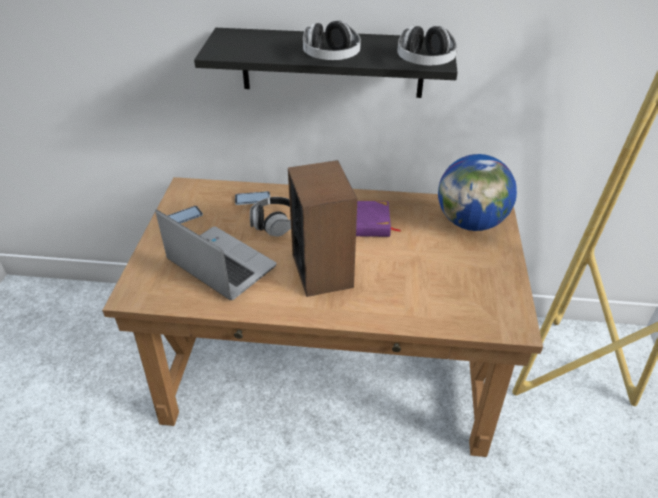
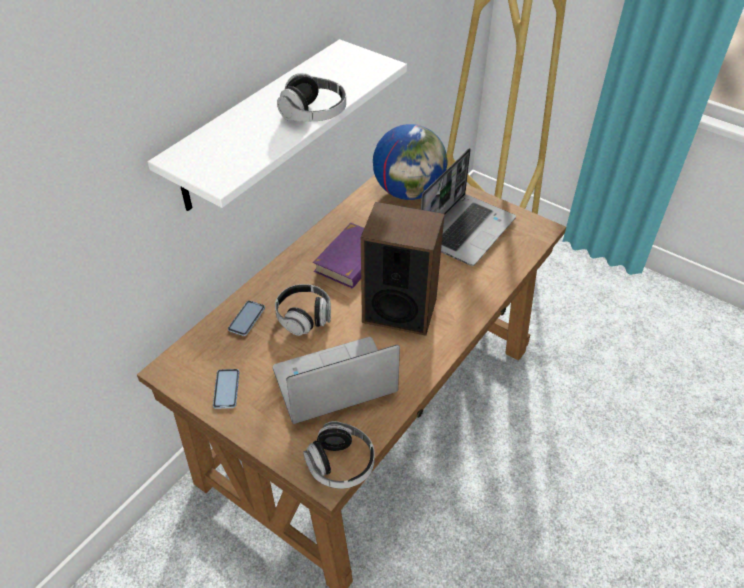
camera: 60 degrees left, 5 degrees up
(332, 63) = (257, 126): black shelf -> white shelf
(425, 62) = (376, 71): headphones -> headphones (341, 464)
(460, 275) = (466, 229): none -> laptop

